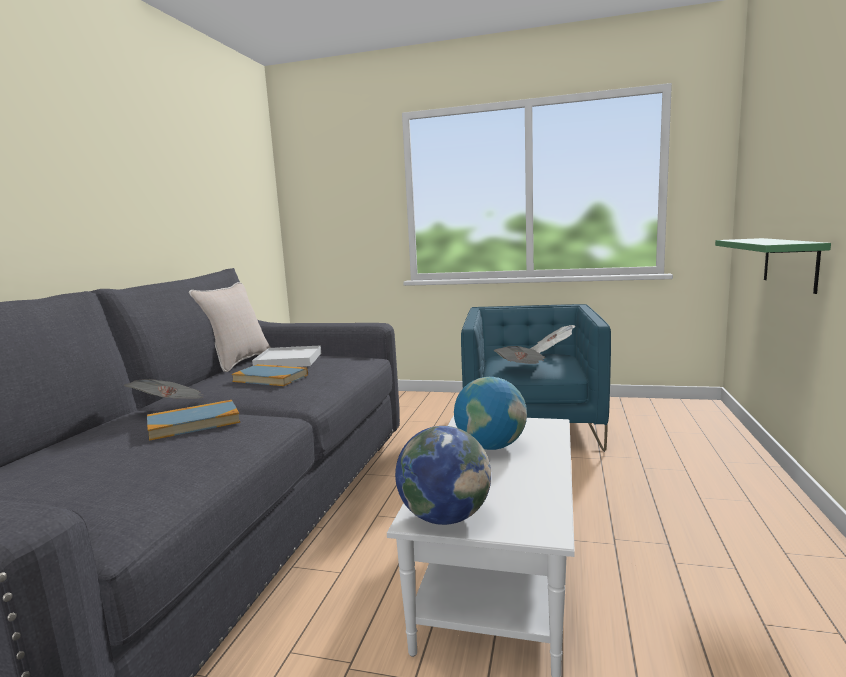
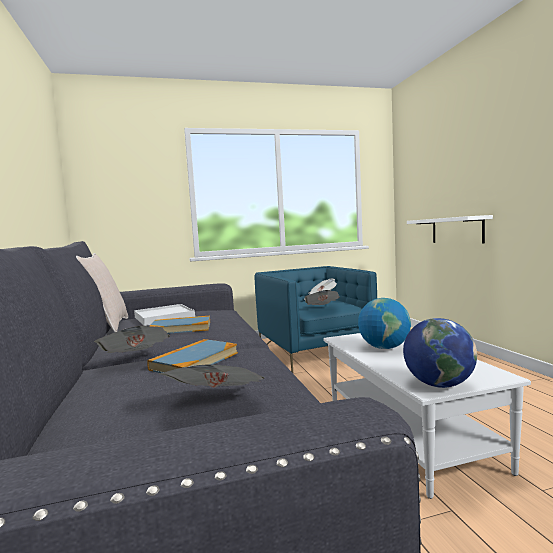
camera: 30 degrees left, 5 degrees down
(108, 476) = (218, 404): none -> newspaper
(790, 263) = (457, 230): green shelf -> white shelf

